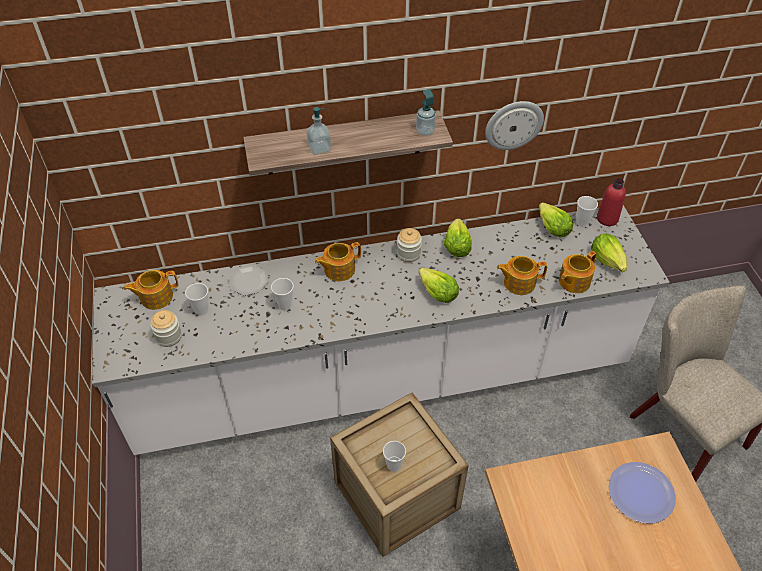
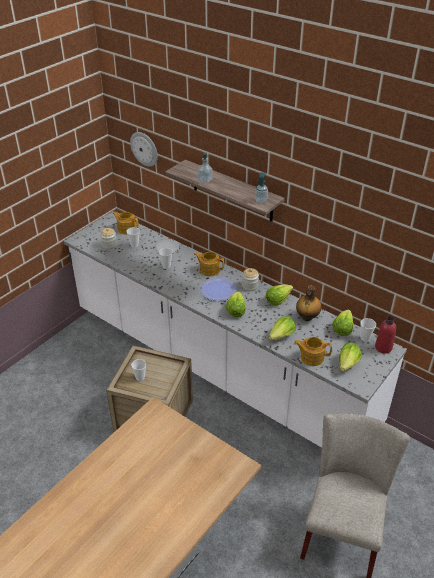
camera: 50 degrees right, 10 degrees down
(508, 243) = (307, 317): none -> bottle
(513, 124) = (330, 234): wall clock -> wall clock (144, 148)
(518, 282) = (281, 336): teapot -> lettuce
(641, 493) = (202, 471): plate -> plate (218, 290)

